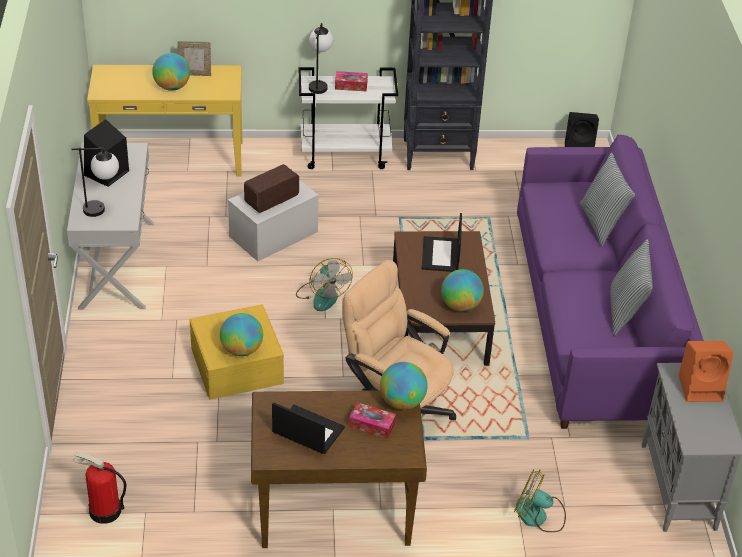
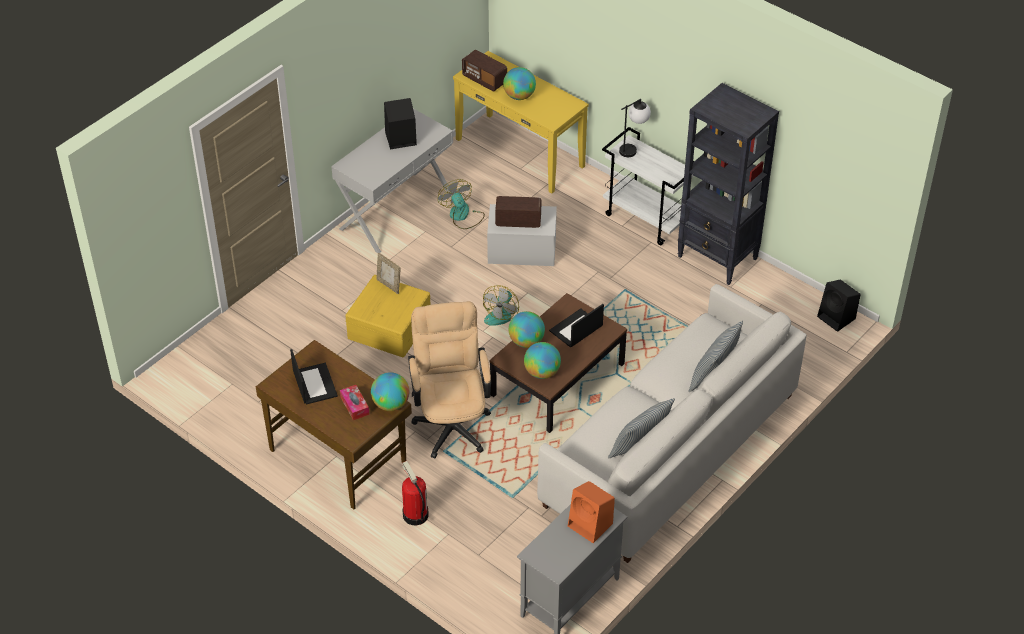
camera: 45 degrees right, 5 degrees up
(103, 209) = (368, 164): table lamp -> none
(104, 511) = (212, 368): fire extinguisher -> fire extinguisher (415, 515)
(122, 89) = (484, 80): none -> radio
(195, 74) = (547, 94): picture frame -> picture frame (389, 285)
(241, 350) = (379, 315): globe -> globe (526, 341)
(351, 85) = (655, 162): tissue box -> none
(538, 516) = (453, 549): fan -> fan (462, 216)
(595, 319) = (669, 450): purple sofa -> white sofa

